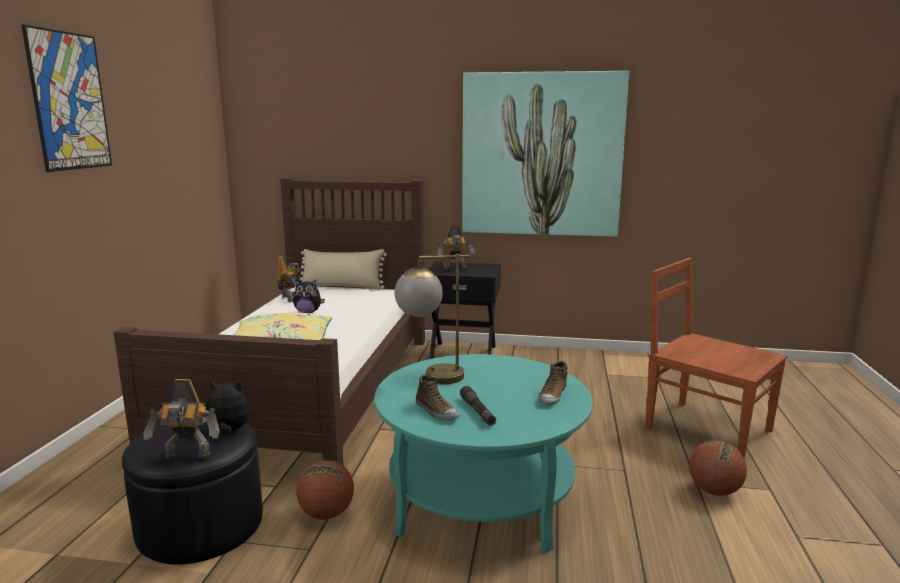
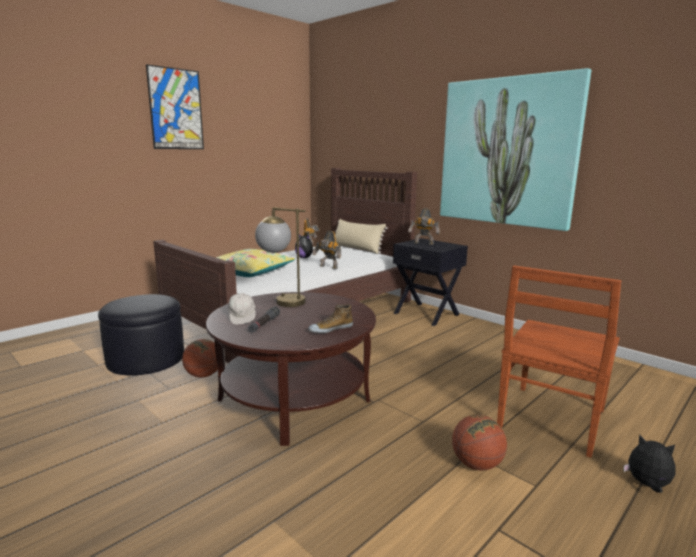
camera: 35 degrees right, 0 degrees up
(187, 457) = (120, 310): toy robot -> toy robot (328, 267)
(228, 431) = (158, 304): plush toy -> plush toy (647, 485)
(436, 411) = (242, 317): shoe -> white cap
(481, 498) = (294, 400): turquoise coffee table -> brown coffee table
(705, 429) = (550, 420): brown chair -> brown chair turned 135 degrees counterclockwise

